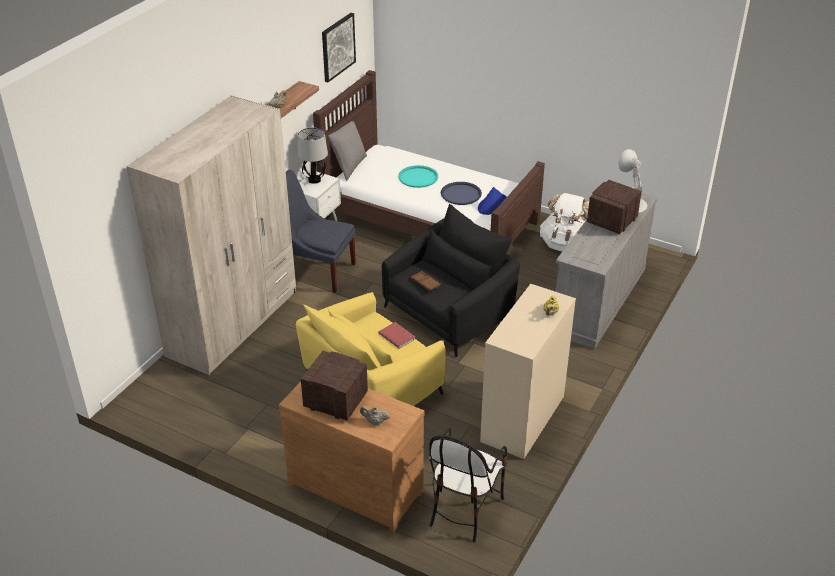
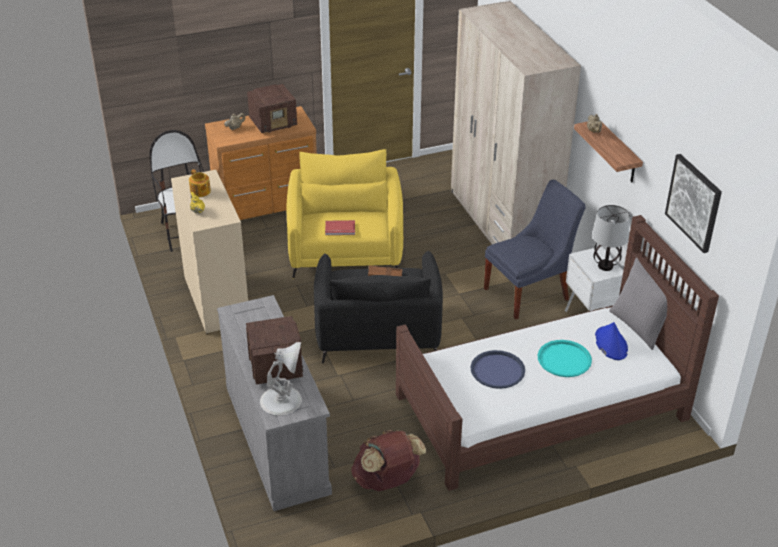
camera: 130 degrees right, 0 degrees up
(492, 205) = (452, 379): blue hat -> blue hat (610, 344)
(526, 328) = (200, 192): none -> teapot
(564, 244) = (387, 481): white backpack -> brown backpack

